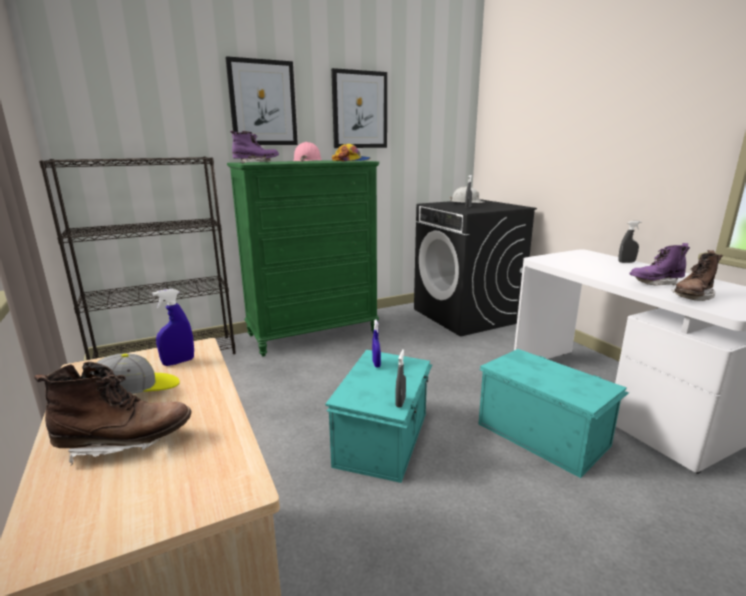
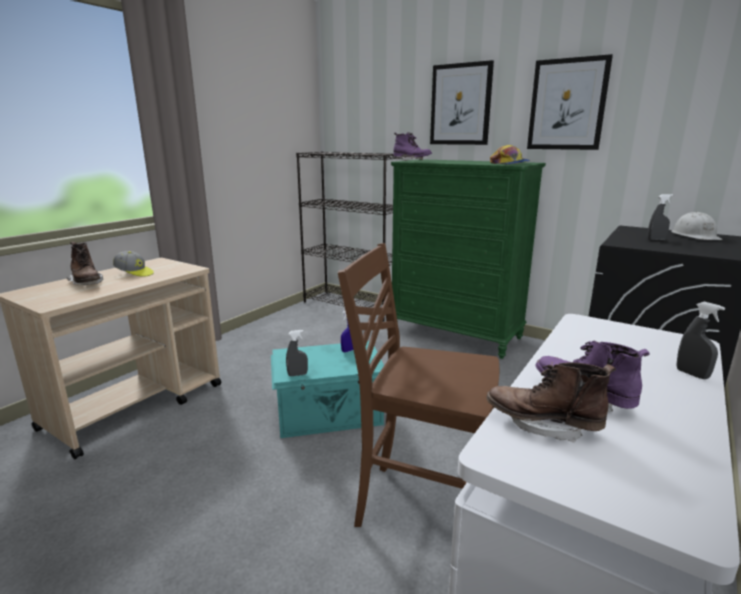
camera: 60 degrees right, 0 degrees up
(178, 362) = (171, 270): blue spray bottle -> none
(307, 161) = (470, 162): pink hard hat -> none
(542, 433) = (420, 507): turquoise storage box -> brown chair

